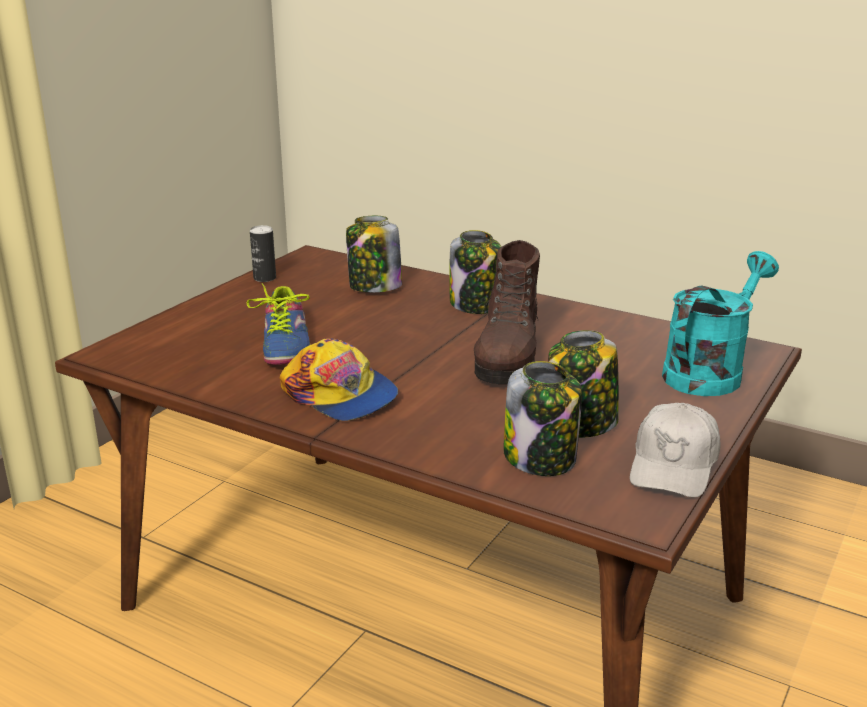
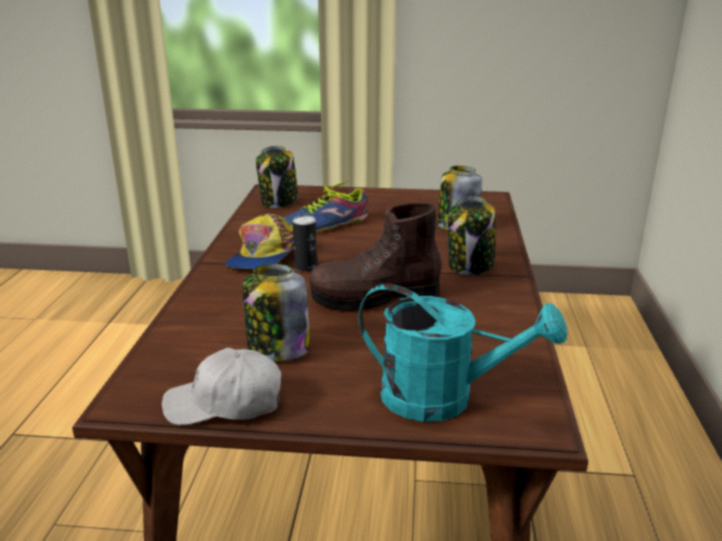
camera: 65 degrees right, 0 degrees up
(264, 278) = (426, 195): can -> can (306, 267)
(541, 458) = (208, 341): jar -> jar (279, 202)

